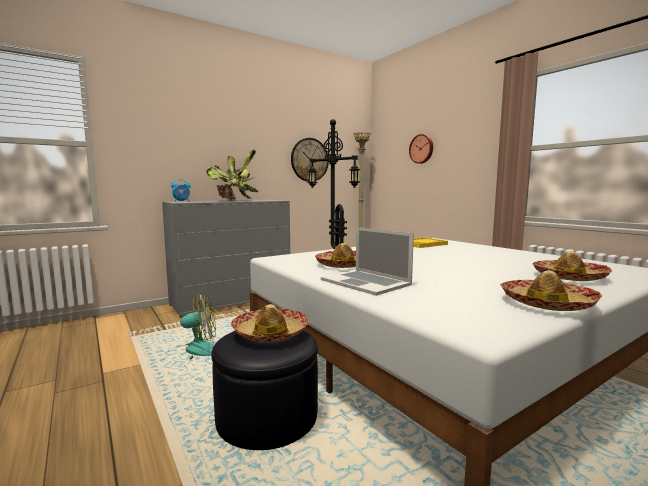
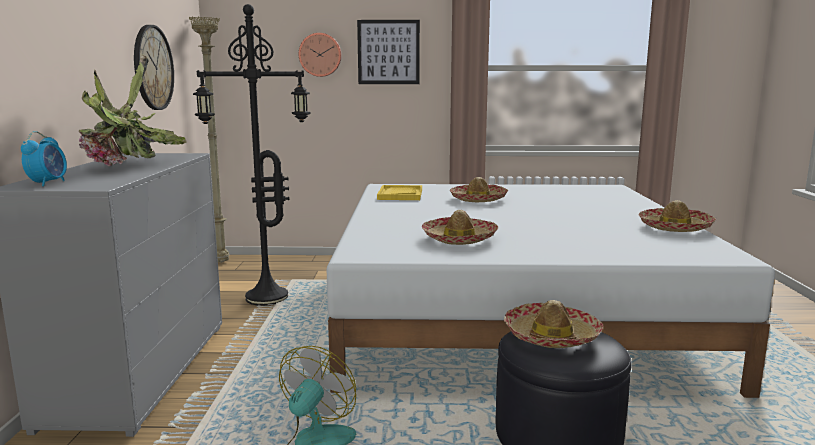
camera: 55 degrees left, 5 degrees up
(366, 282) = (554, 249): laptop -> none
(461, 142) = (388, 52): none -> picture
(569, 277) = (608, 203): hat -> hat (478, 199)

